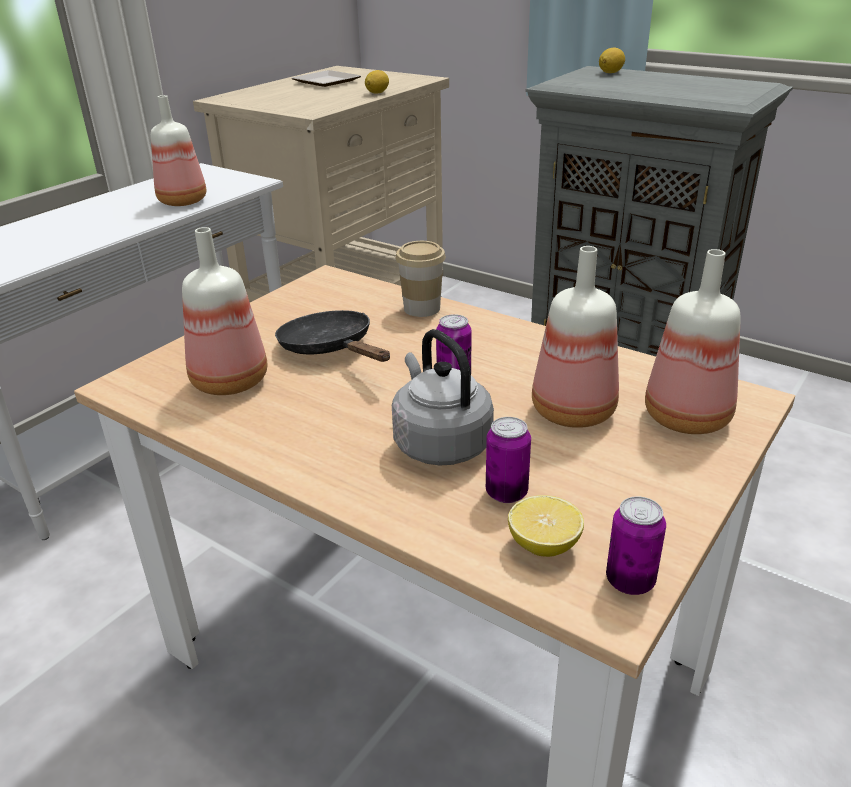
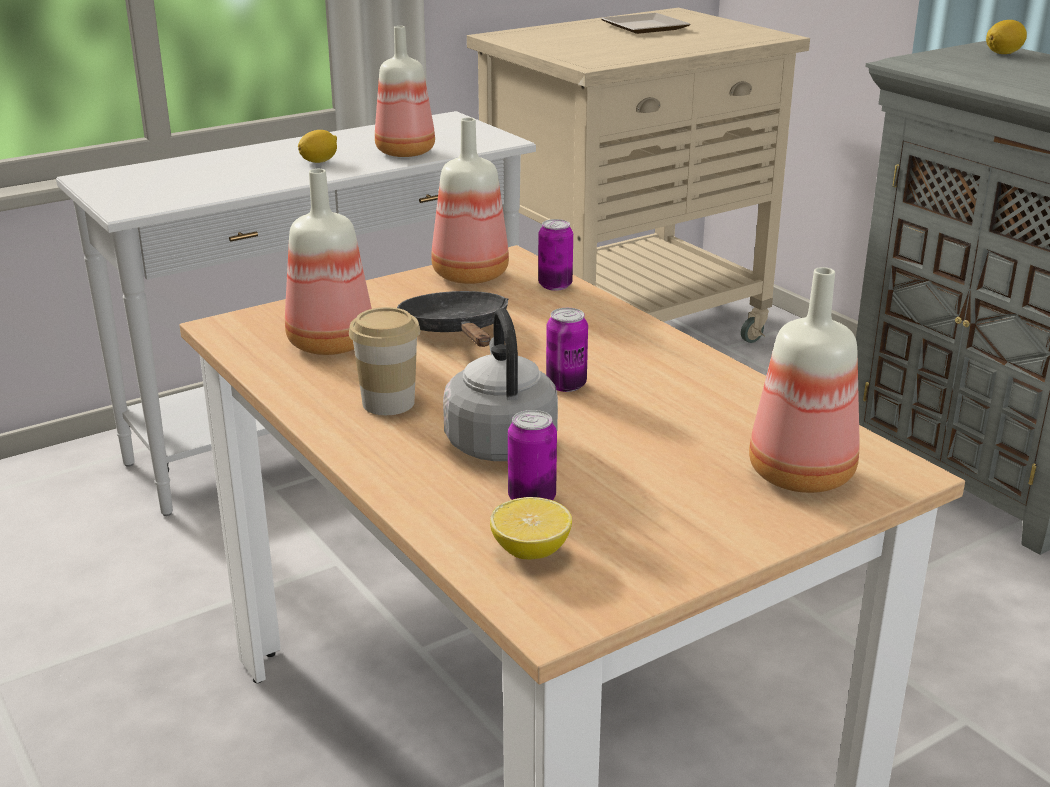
camera: 20 degrees right, 5 degrees down
(377, 93) = (695, 48): lemon -> lemon (319, 161)
(422, 308) = (589, 309): cup -> cup (388, 403)
(572, 413) = (670, 444): bottle -> bottle (468, 276)
(630, 581) = (592, 601): can -> can (555, 285)

